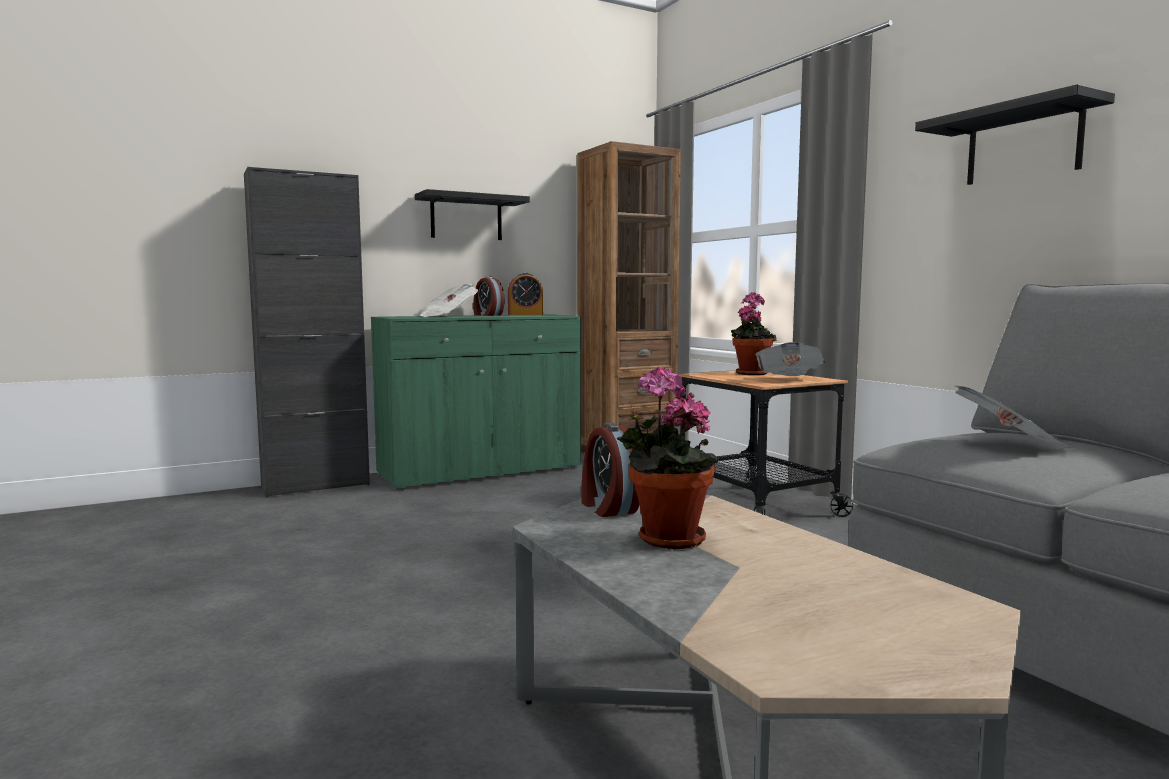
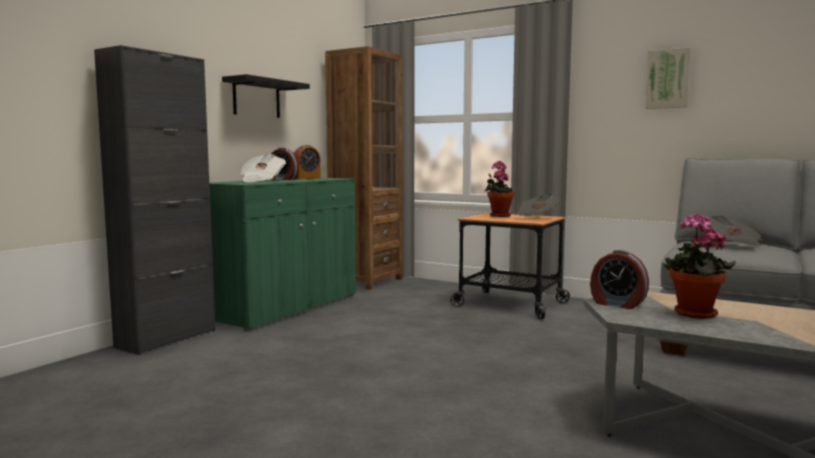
camera: 30 degrees left, 0 degrees up
(1023, 145) = (668, 79): black shelf -> picture

